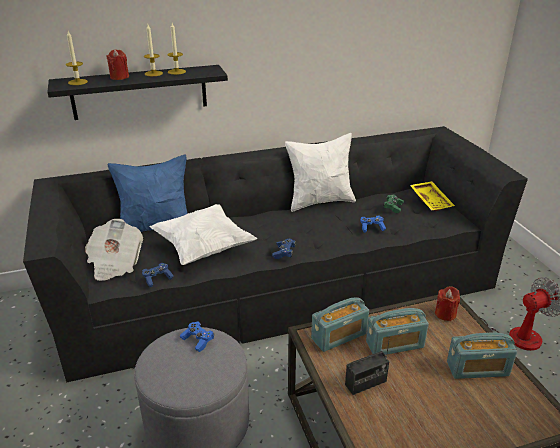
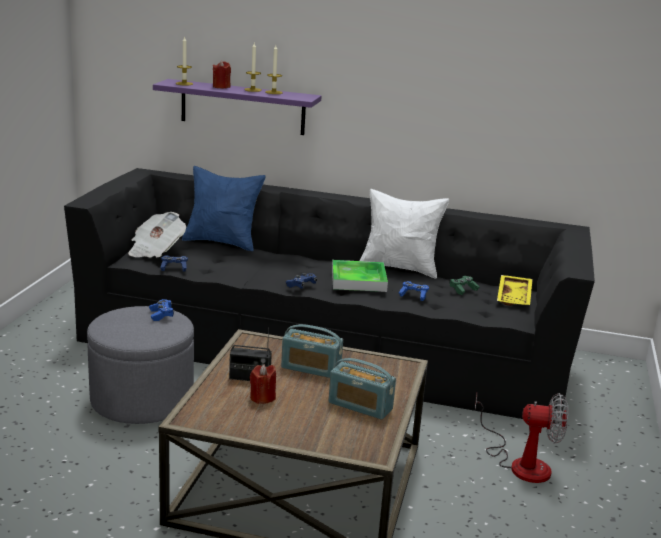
camera: 30 degrees right, 10 degrees down
(139, 92) = (242, 107): black shelf -> purple shelf
(203, 248) = (238, 263): white pillow -> none
(316, 228) = (358, 280): none -> tray
(339, 336) = (271, 347): radio -> none
(445, 314) = (391, 369): red candle -> red candle (262, 398)

